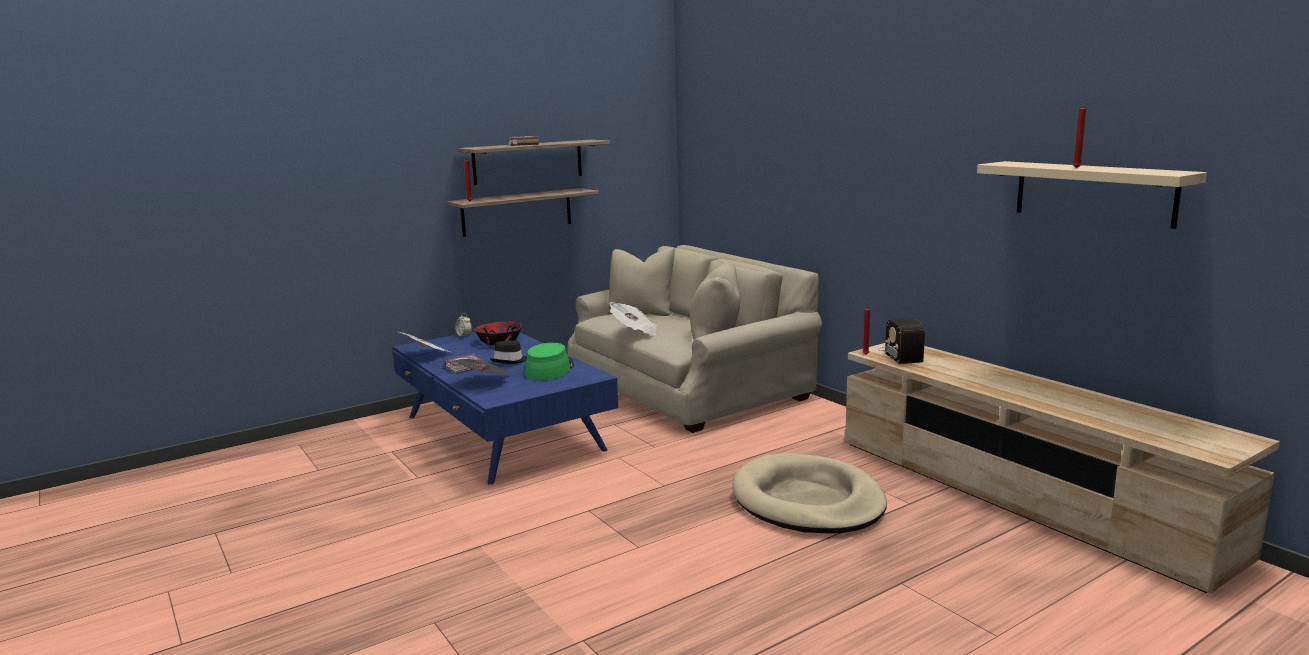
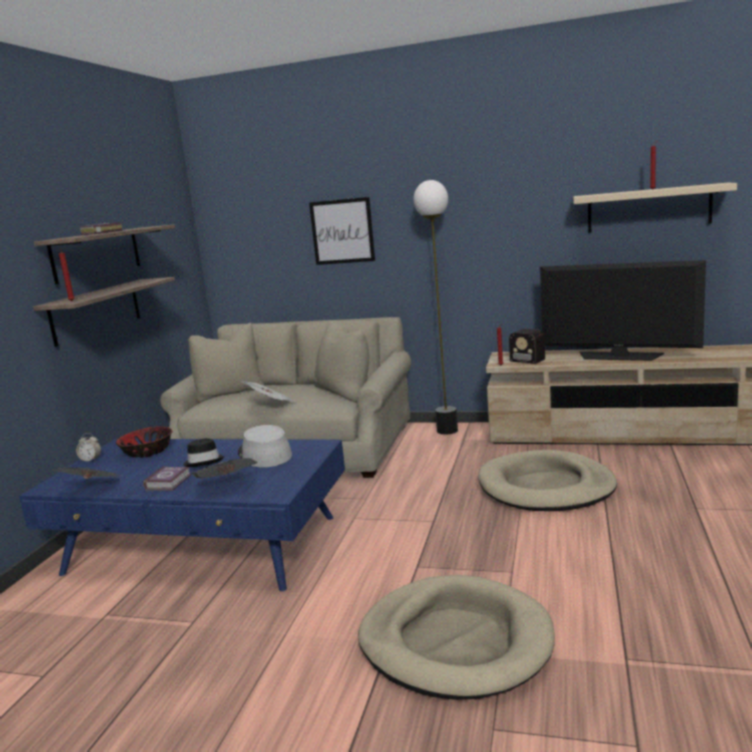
camera: 40 degrees left, 0 degrees up
(513, 567) = (455, 642): none -> beige dog bed
(549, 369) = (264, 454): green hat -> grey hat
(782, 165) = (342, 231): none -> picture
(836, 417) = (447, 430): none -> floor lamp
(1004, 384) = (619, 356): none -> television

